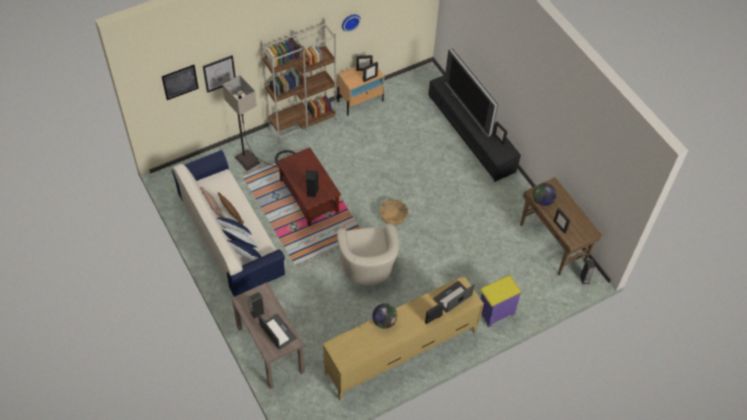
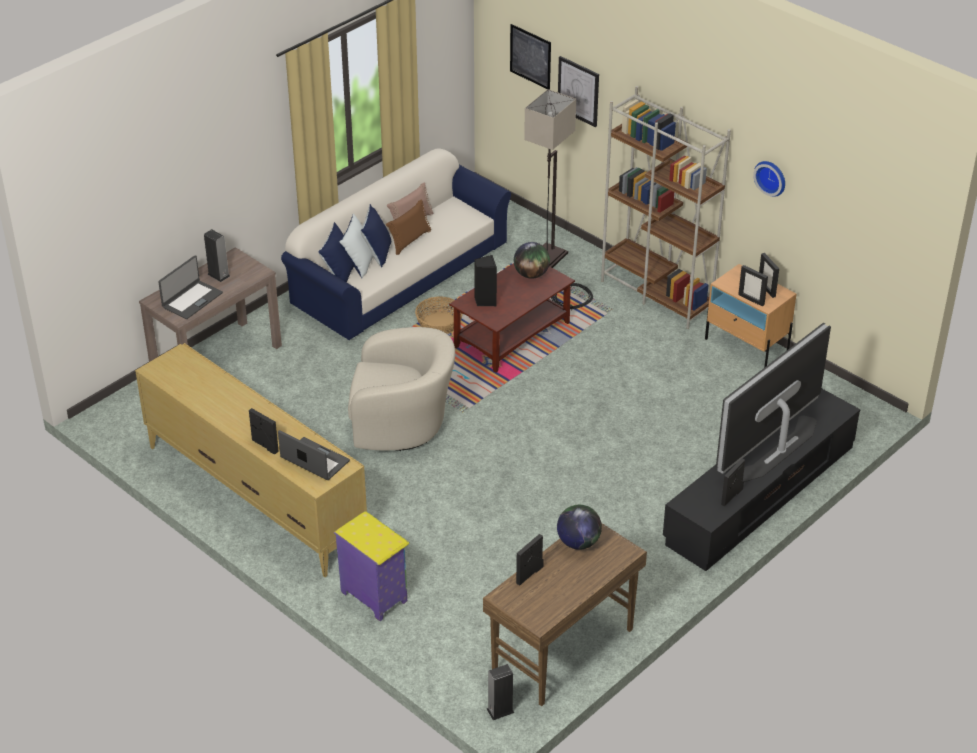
camera: 75 degrees right, 15 degrees down
(367, 268) = (402, 426): beige armchair -> beige armchair turned 150 degrees counterclockwise
(384, 321) = (241, 395): globe -> globe (531, 274)
(393, 216) = (519, 433): basket -> basket (439, 324)

